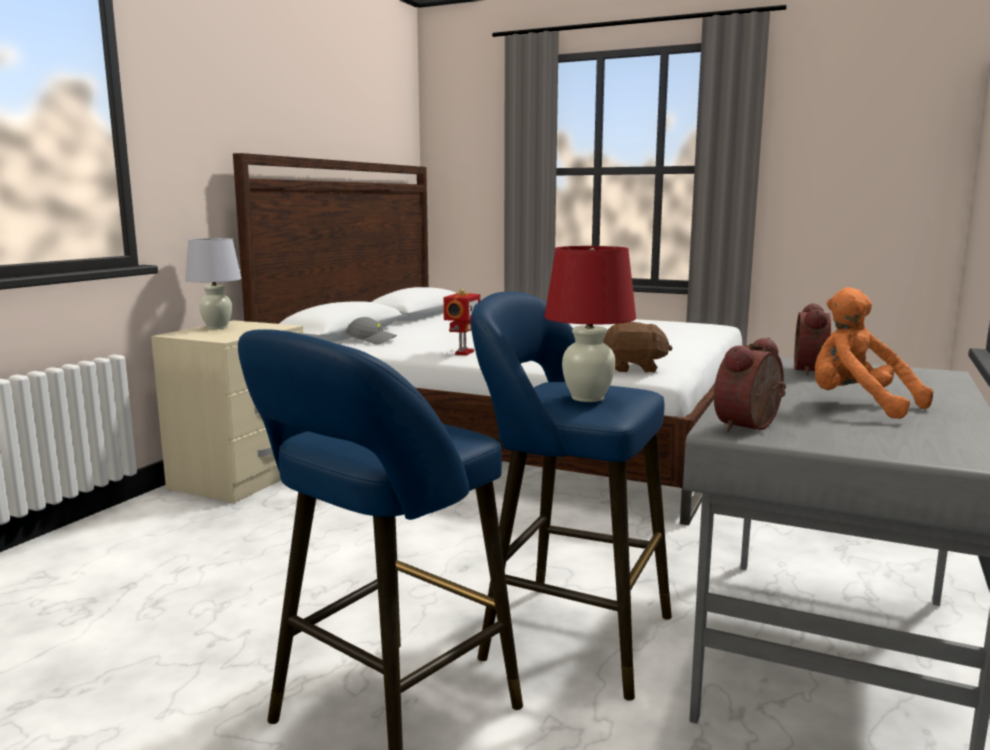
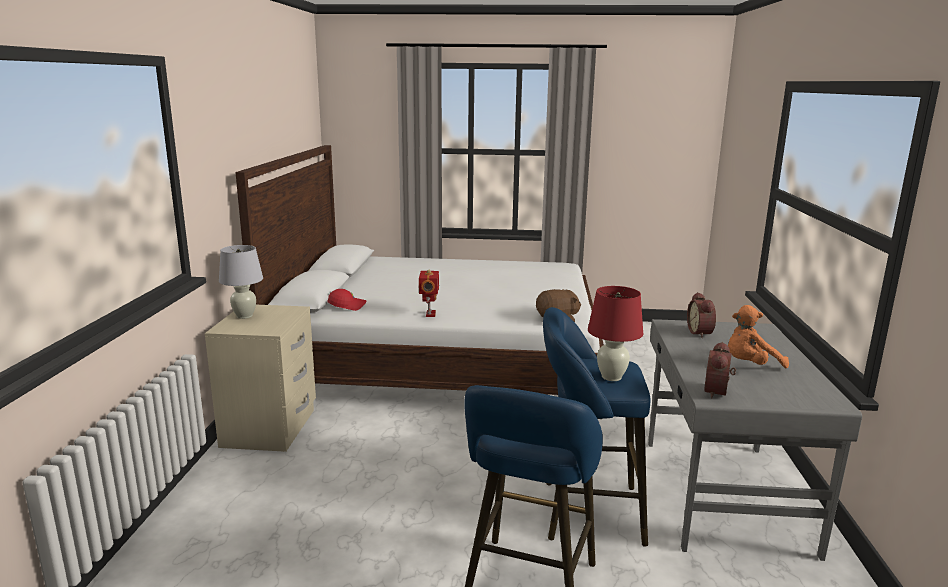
camera: 20 degrees left, 5 degrees up
(372, 340) = (347, 306): grey cap -> red cap
(857, 406) = (750, 365): orange plush toy -> orange plush toy turned 45 degrees counterclockwise

